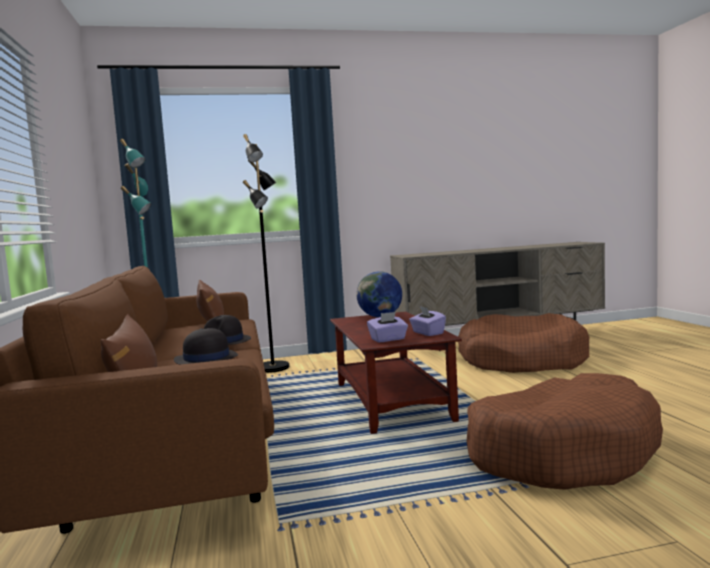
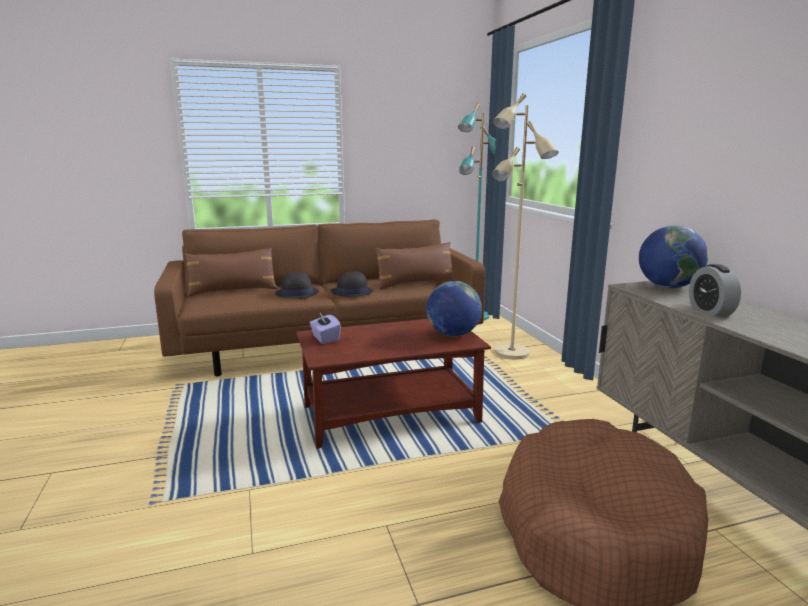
camera: 85 degrees right, 10 degrees up
(274, 368) = (511, 353): black floor lamp -> beige floor lamp
(409, 254) = (668, 286): none -> globe
(427, 333) = (343, 353): purple tissue box -> none
(458, 252) = (710, 311): none -> alarm clock
(561, 452) = (207, 502): brown dog bed -> none

